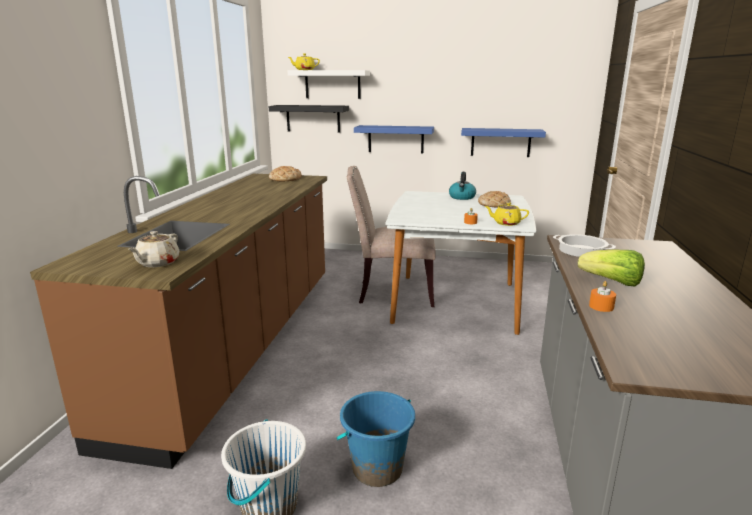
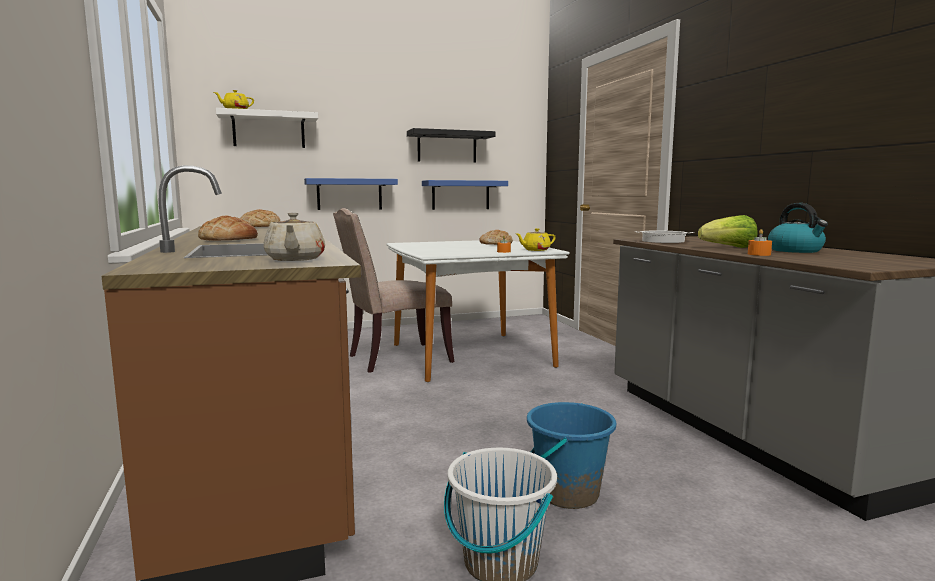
camera: 30 degrees left, 10 degrees down
(208, 209) = (229, 239): none -> bread
(313, 118) = (243, 171): black shelf -> black shelf (447, 147)
(462, 197) = (455, 242): kettle -> kettle (796, 250)

